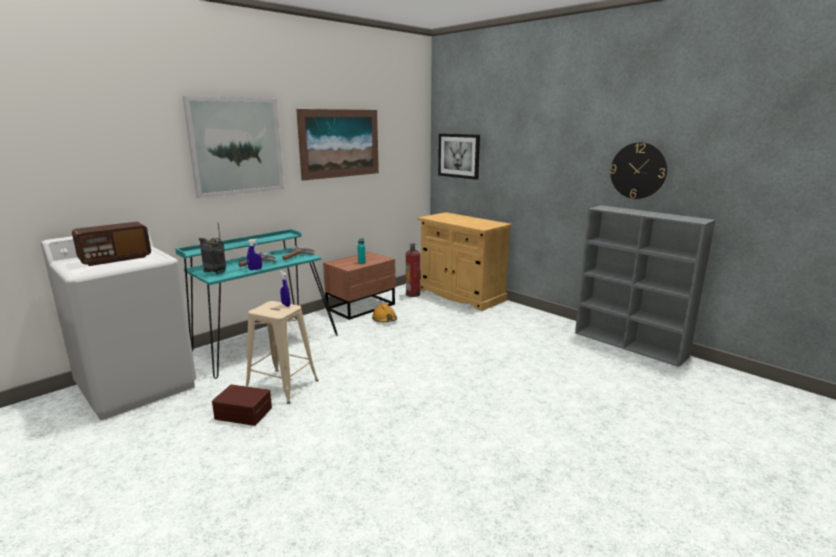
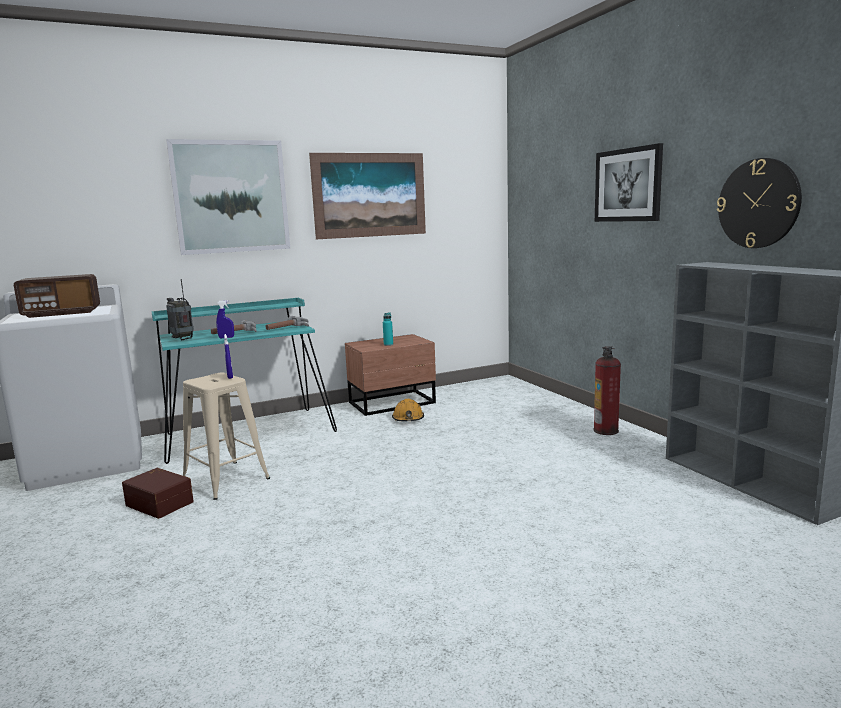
camera: 20 degrees right, 5 degrees down
(413, 294) = (468, 393): fire extinguisher -> fire extinguisher (606, 431)
(459, 155) = (536, 209): picture -> picture (628, 185)
(461, 295) = (532, 398): beige cabinet -> none

